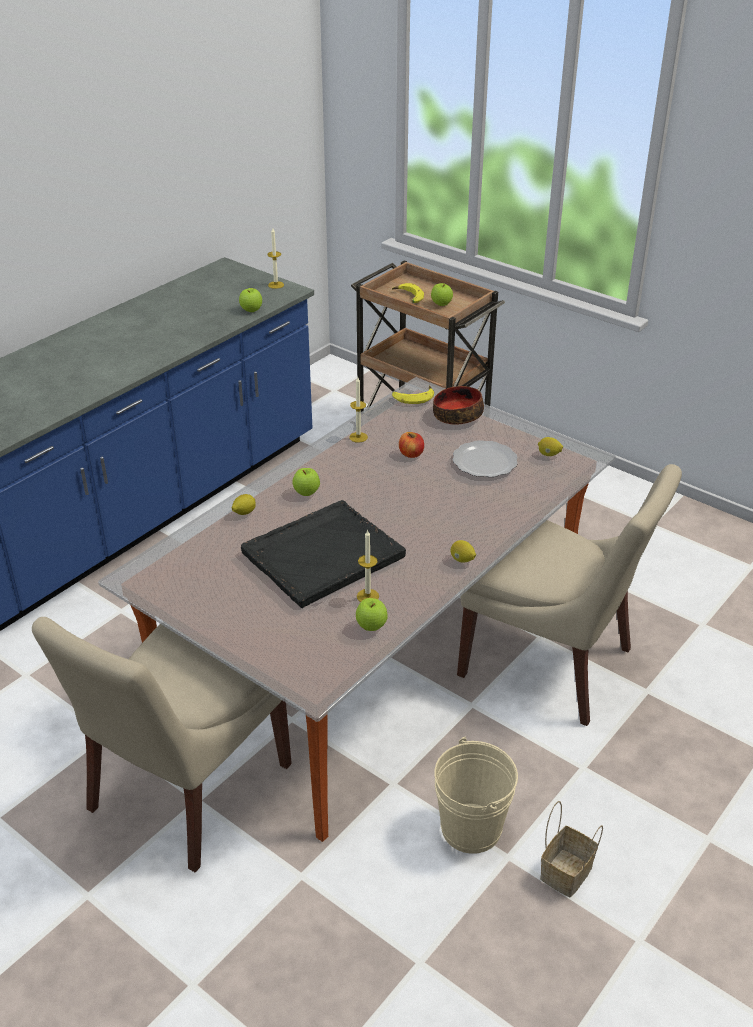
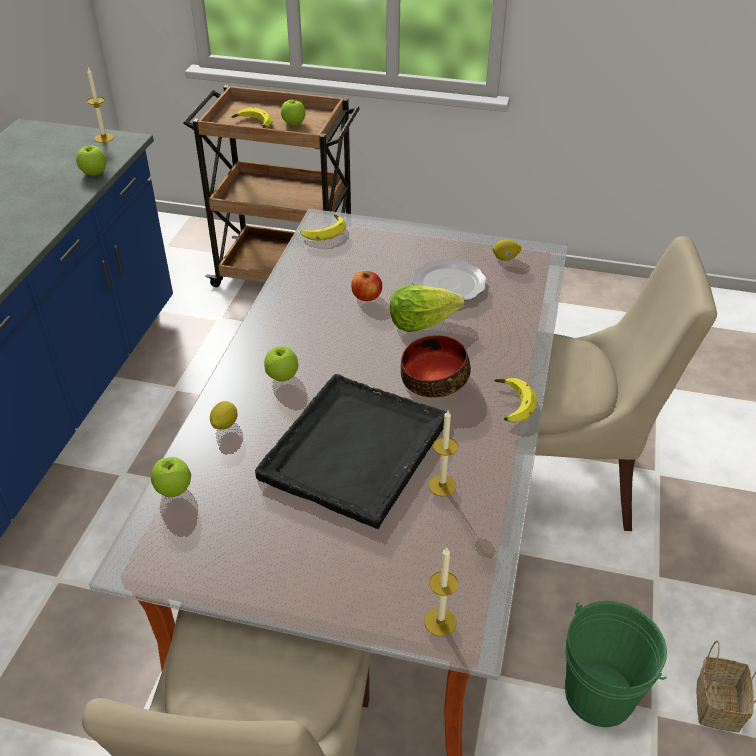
camera: 25 degrees left, 5 degrees up
(358, 437) = (295, 292): candle -> candle (440, 622)
(371, 626) = (473, 523): apple -> apple (174, 490)
(440, 483) = (422, 321): none -> lettuce
(457, 415) = (383, 240): bowl -> bowl (433, 378)
(462, 560) = (510, 405): lemon -> banana
(471, 828) = (599, 694): beige bucket -> green bucket

